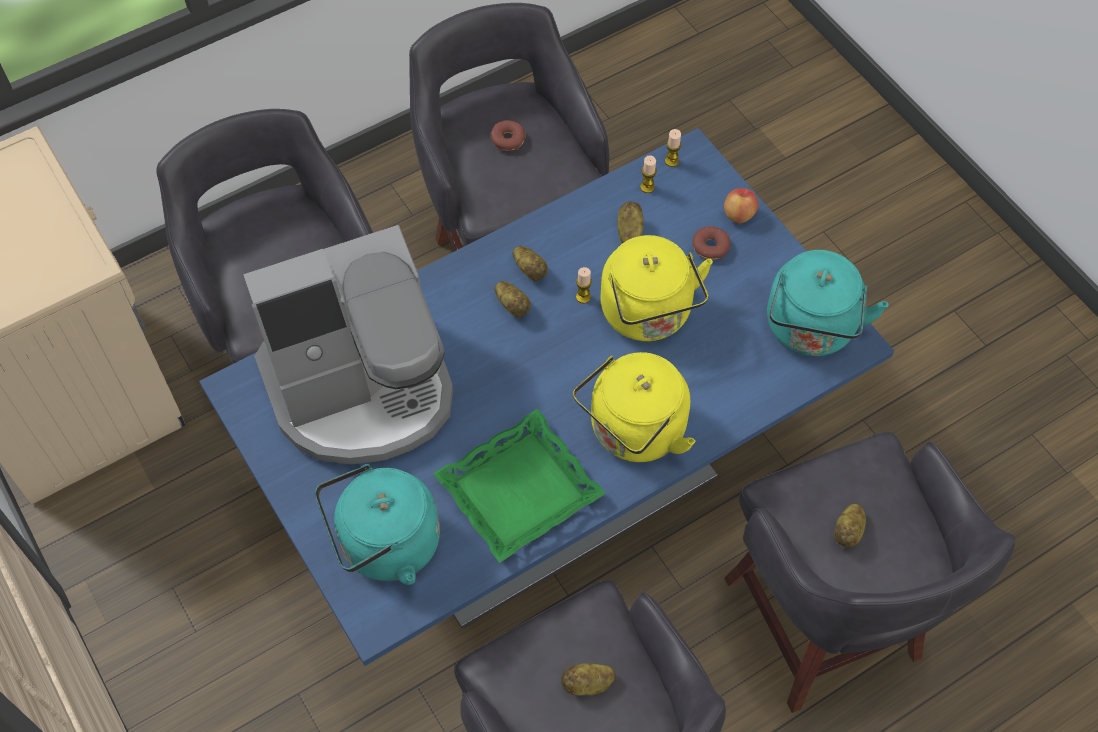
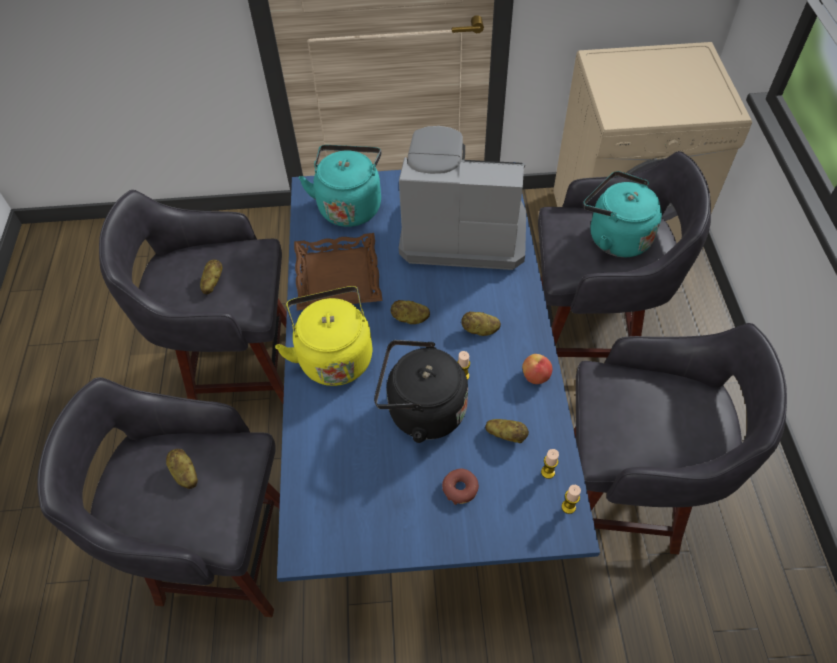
camera: 120 degrees right, 5 degrees down
(362, 389) = (462, 229): coffee machine -> coffee machine turned 90 degrees clockwise
(508, 139) = (665, 418): donut -> none
(519, 492) = (337, 277): green tray -> brown tray
(530, 270) = (506, 353): potato -> potato (410, 319)
(649, 315) = (421, 411): yellow kettle -> black kettle
(739, 215) = (481, 531): apple -> apple (535, 376)
(810, 330) = (336, 520): turquoise kettle -> turquoise kettle (615, 237)

